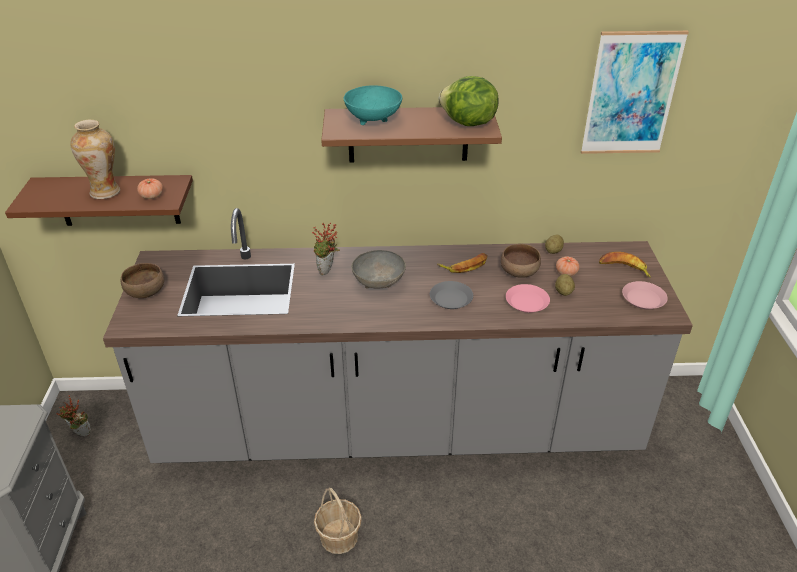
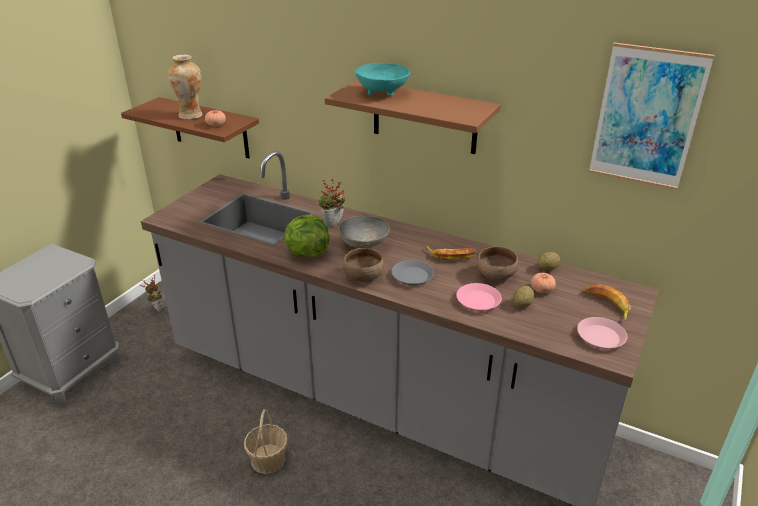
camera: 30 degrees right, 5 degrees down
(145, 291) = (195, 200): brown bowl -> brown bowl (363, 276)
(467, 123) = (459, 111): lettuce -> lettuce (306, 253)

